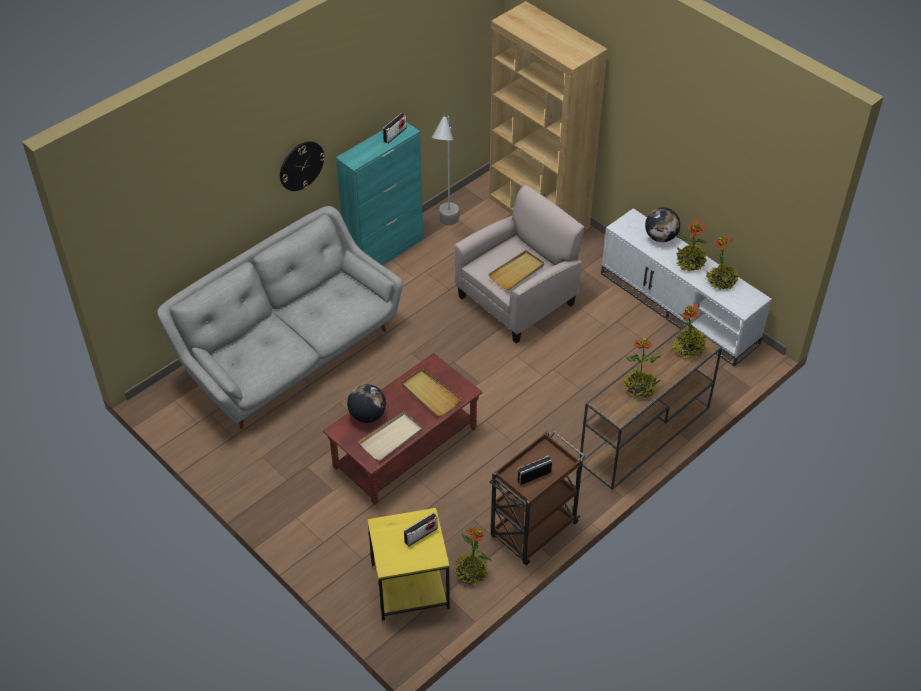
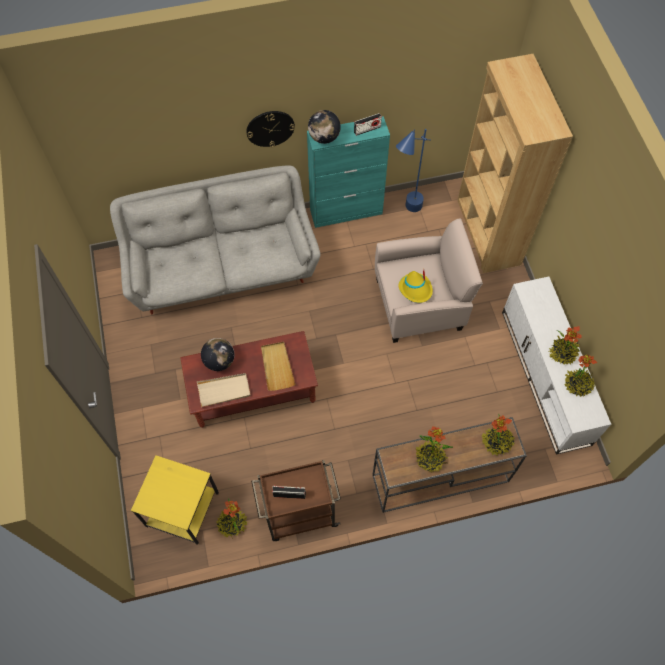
camera: 30 degrees right, 15 degrees up
(421, 535) = (184, 491): radio -> none
(446, 230) = (405, 214): grey floor lamp -> blue floor lamp
(517, 272) = (416, 289): beige tray -> yellow hat
(660, 237) = (553, 316): globe -> globe (324, 137)

